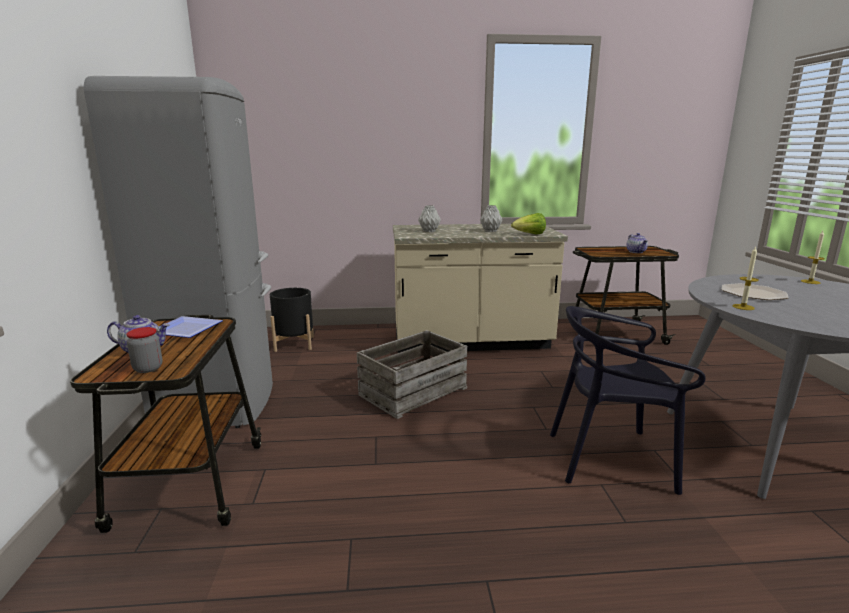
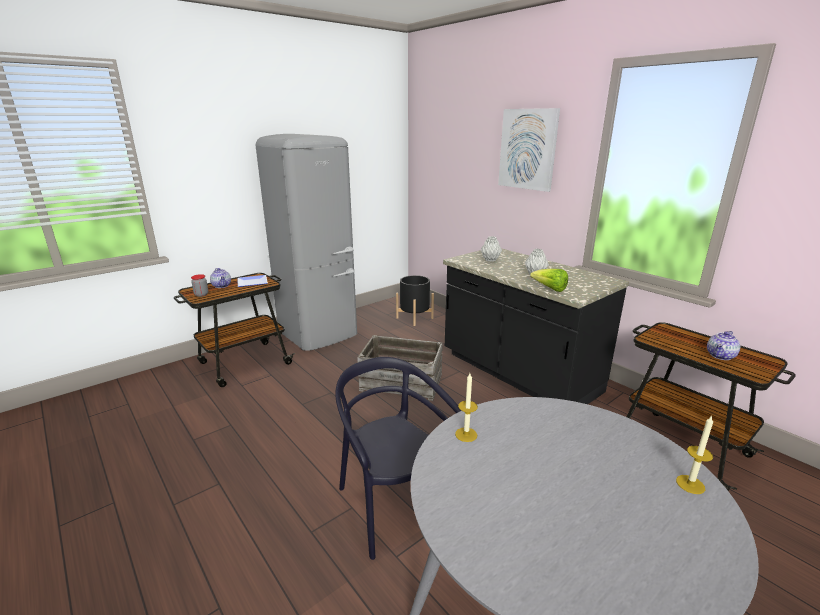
camera: 55 degrees right, 5 degrees up
(405, 118) = (528, 149): none -> picture
(471, 342) = (518, 374): beige counter -> black counter
(752, 293) = (541, 438): plate -> none

